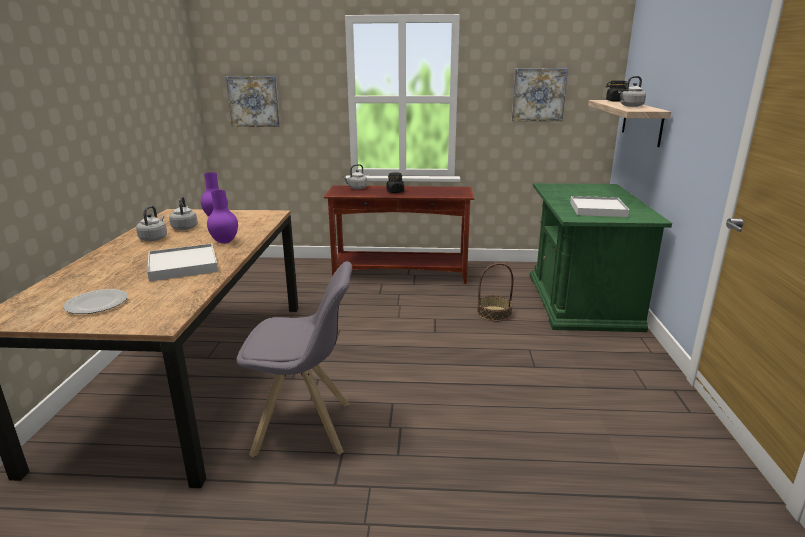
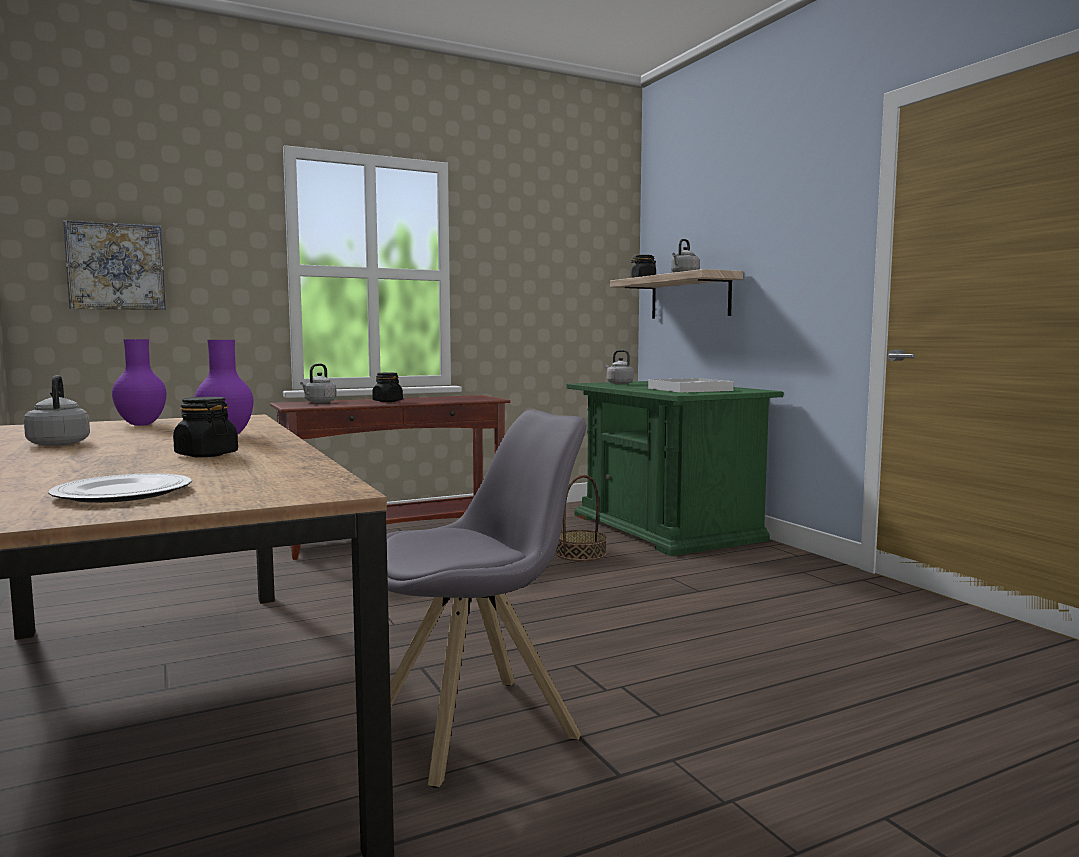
camera: 30 degrees left, 15 degrees down
(183, 265) = (206, 455): white tray -> black jar
(185, 227) = (99, 433): grey kettle -> grey kettle (618, 383)
(538, 94) = (550, 273): picture -> none

